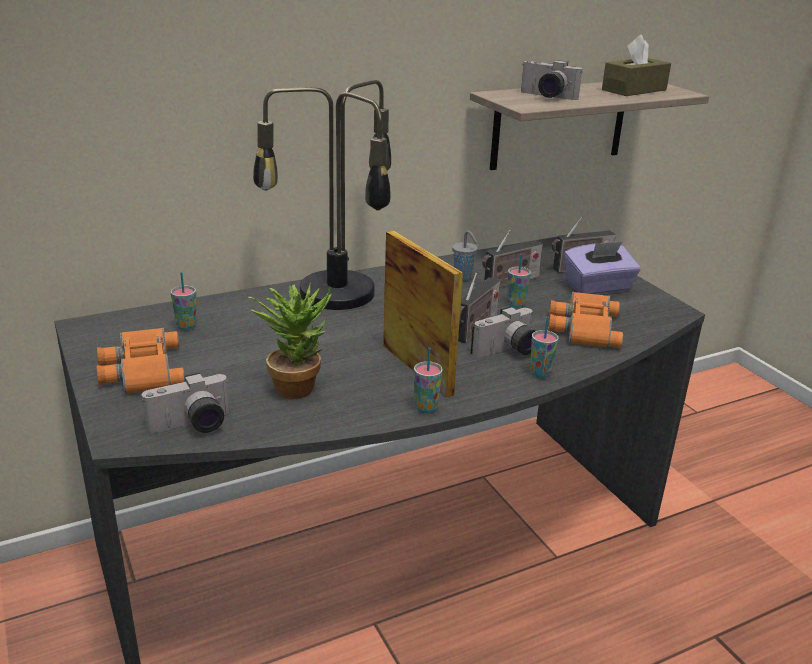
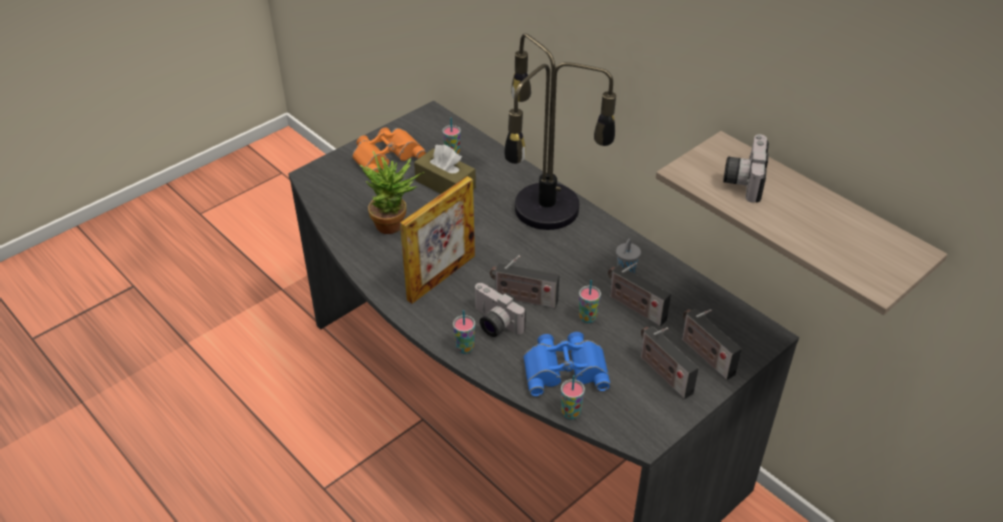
camera: 75 degrees right, 15 degrees up
(192, 426) = (330, 197): camera -> none
(426, 408) = (388, 292): cup -> cup (570, 413)
(583, 327) = (565, 368): orange binoculars -> blue binoculars
(598, 288) = (663, 373): purple tissue box -> radio
(634, 90) = (849, 242): brown tissue box -> brown tissue box (445, 184)

